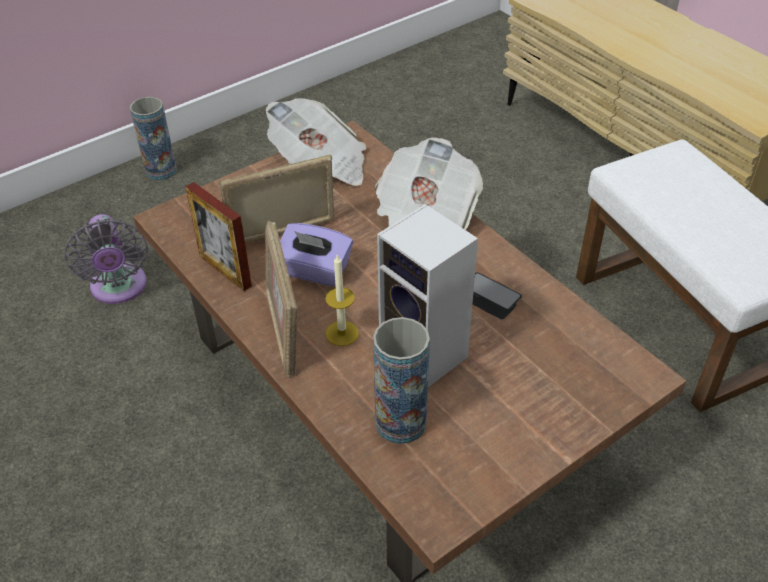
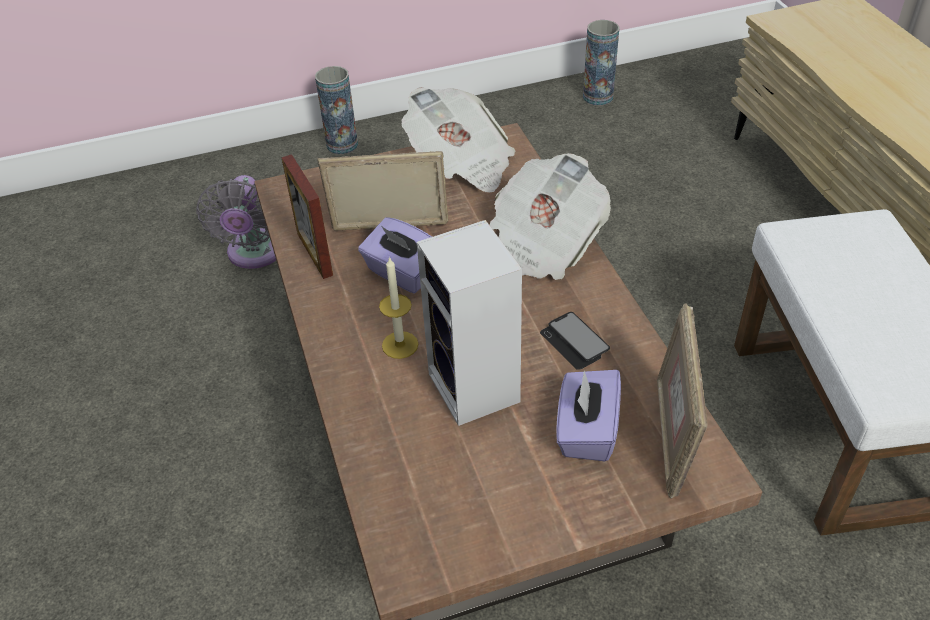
camera: 20 degrees right, 0 degrees up
(284, 331) = (343, 329): picture frame -> picture frame (672, 437)
(400, 422) = (416, 454): vase -> vase (598, 97)
(532, 368) = (586, 431): none -> purple tissue box

